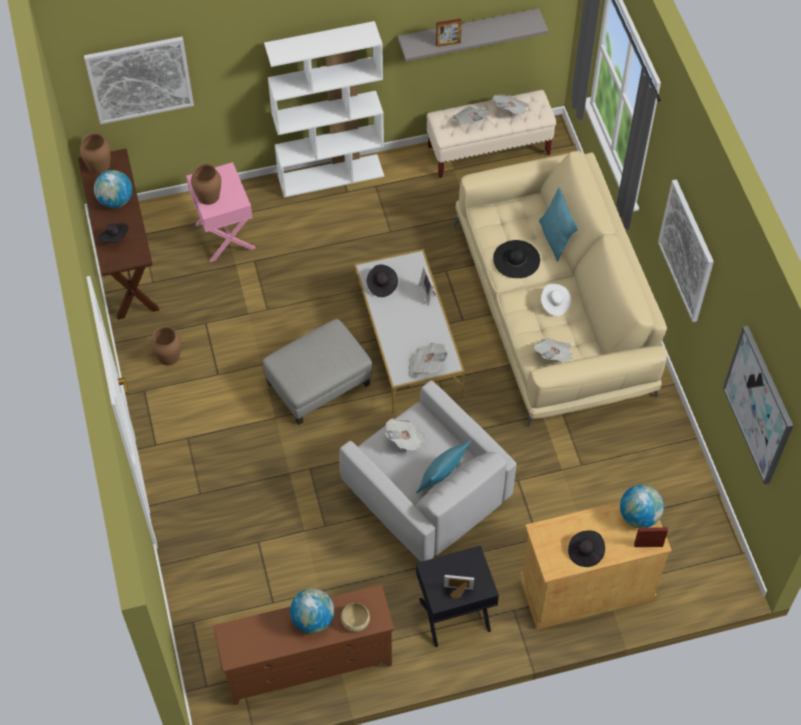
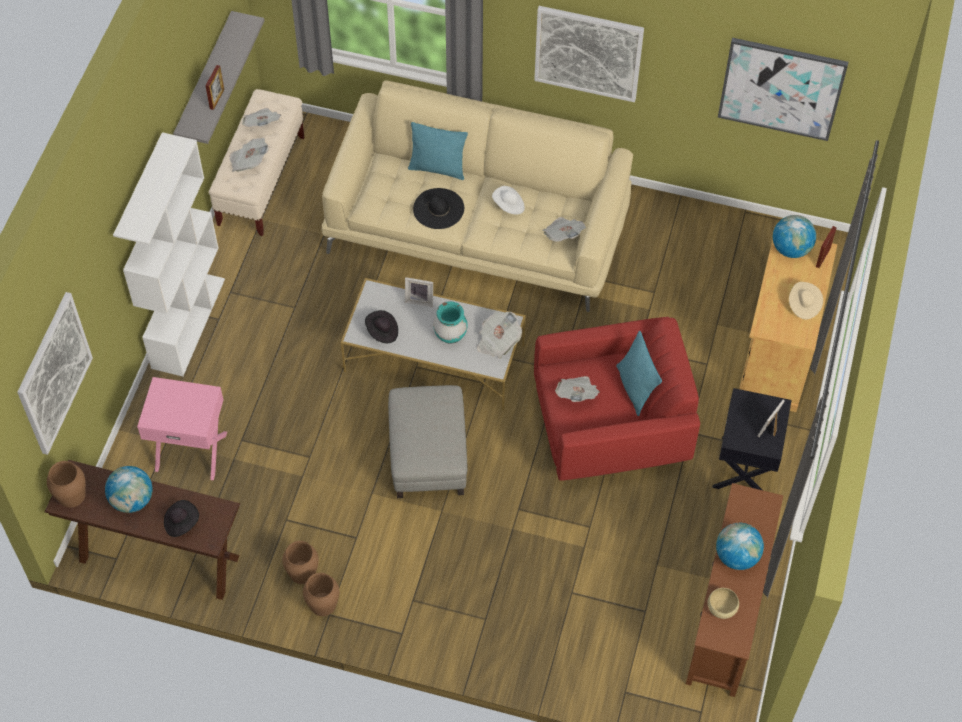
camera: 60 degrees left, 0 degrees up
(208, 195) = (179, 418): brown vase -> brown vase (322, 604)
(355, 620) = (758, 522): beige bowl -> beige bowl (722, 607)
(409, 330) = (450, 335): none -> turquoise vase
(426, 497) = (611, 428): white armchair -> red armchair
(585, 552) = (803, 305): black hat -> beige hat

